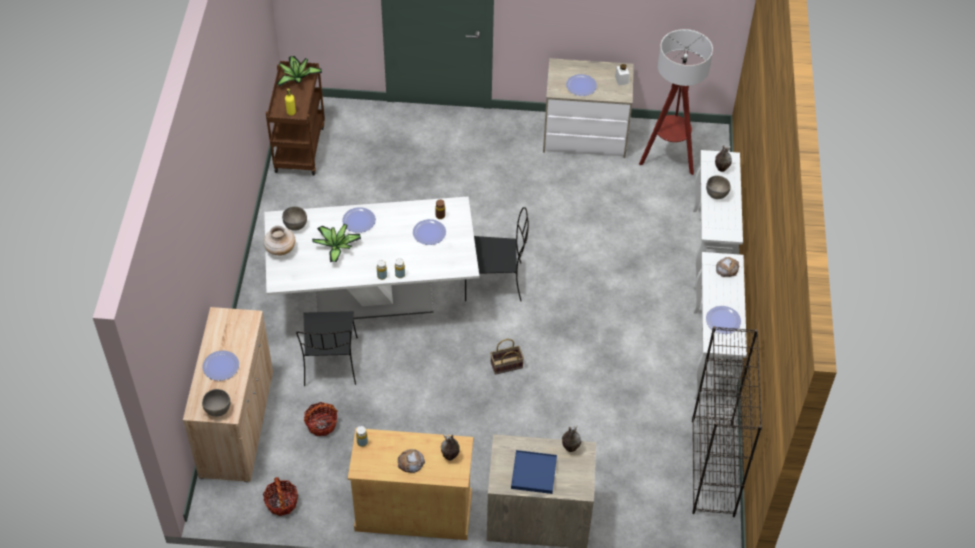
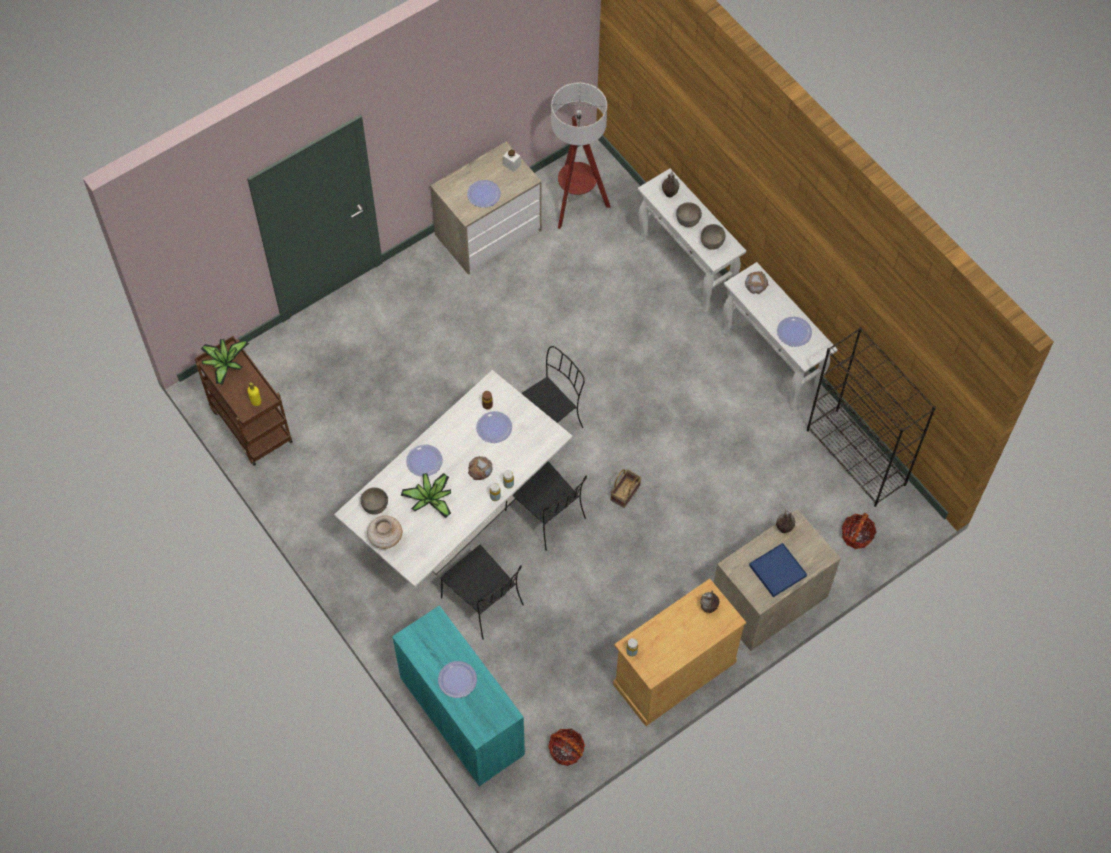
camera: 40 degrees left, 10 degrees up
(217, 410) = (495, 718): grey bowl -> grey bowl (711, 243)
(237, 424) = (462, 716): beige cabinet -> turquoise cabinet
(321, 424) = (530, 660): basket -> basket (856, 536)
(410, 462) = (684, 637): bread -> bread (480, 469)
(434, 340) = (547, 515): none -> black chair

